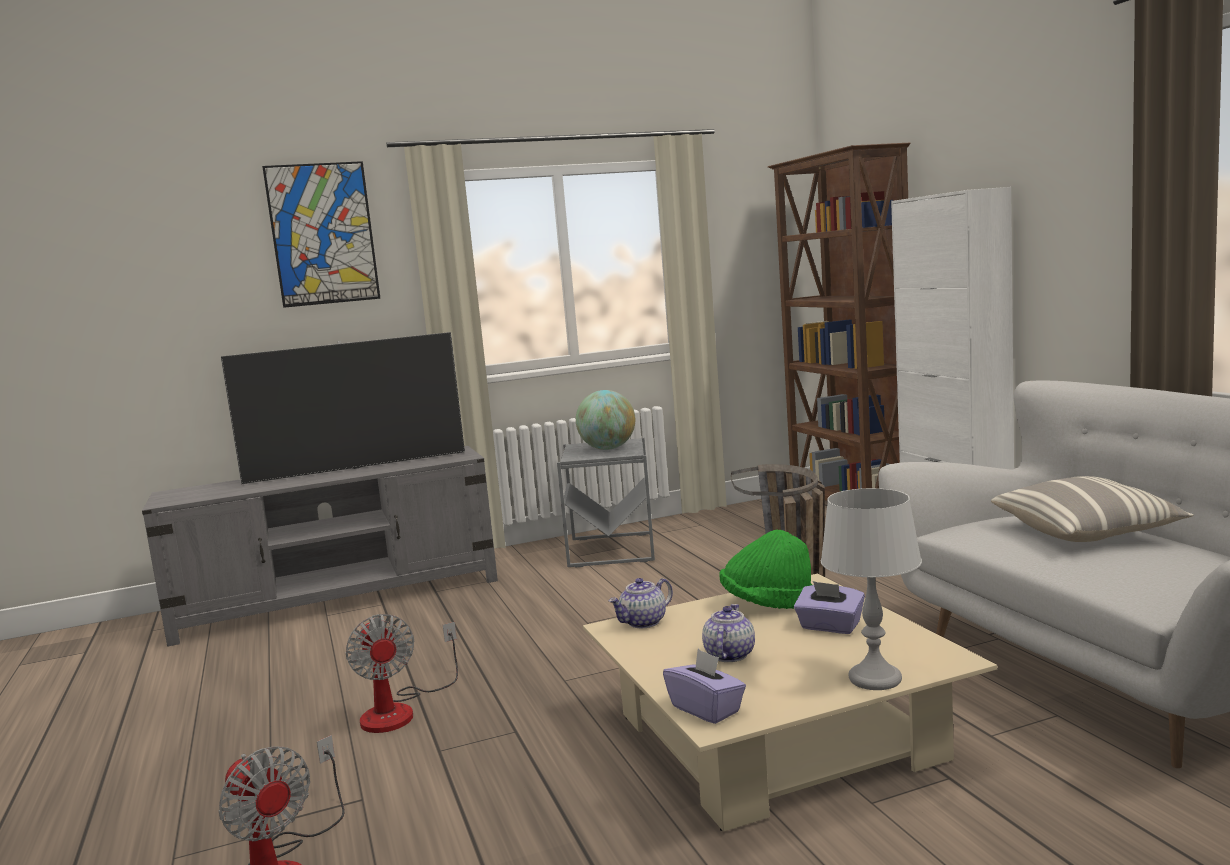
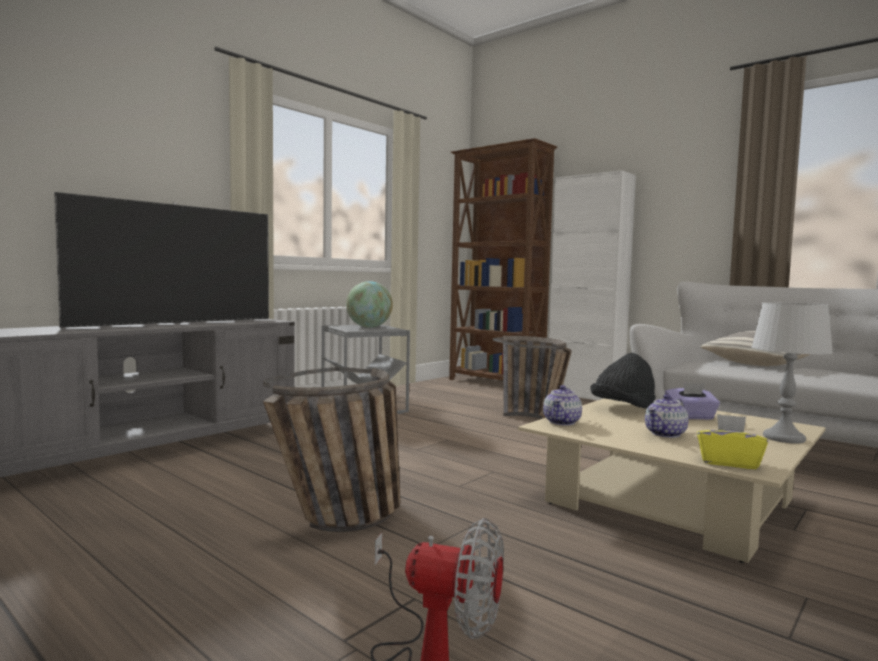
camera: 30 degrees left, 5 degrees down
(323, 234) = (144, 110): picture -> none
(400, 710) = (341, 522): fan -> basket
(706, 709) = (728, 462): purple tissue box -> yellow tissue box
(729, 655) = (665, 434): teapot -> teapot turned 120 degrees counterclockwise
(768, 604) = (623, 409): green hat -> black hat

